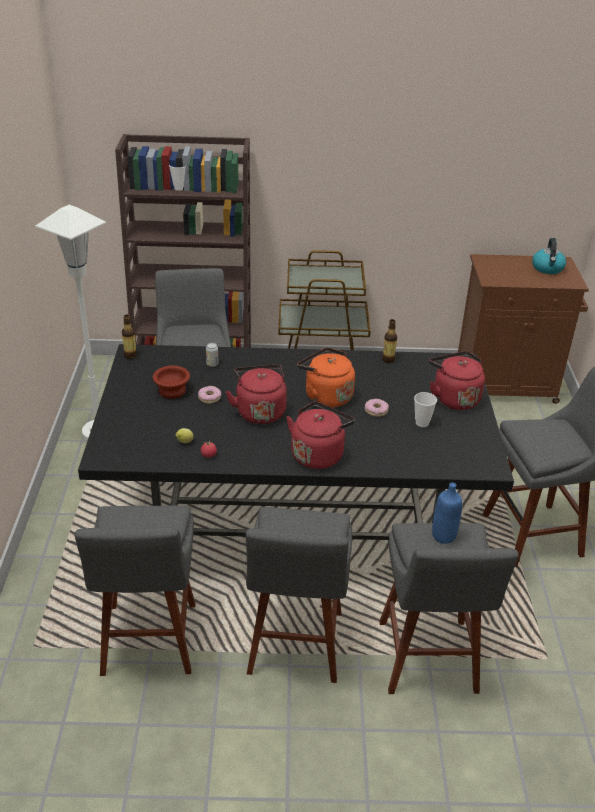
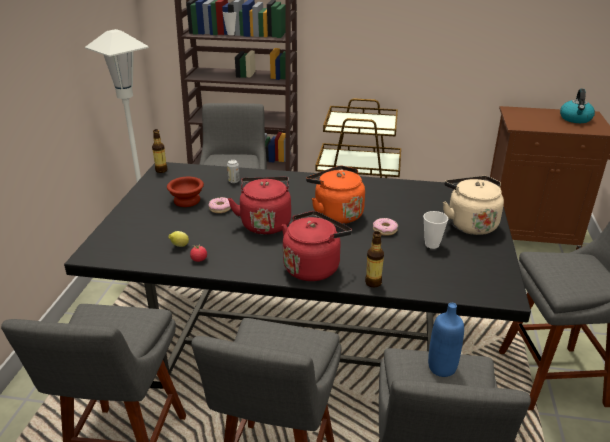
camera: 10 degrees right, 5 degrees down
(388, 360) = (406, 186): bottle -> bottle (373, 283)
(453, 398) = (469, 223): red kettle -> beige kettle

